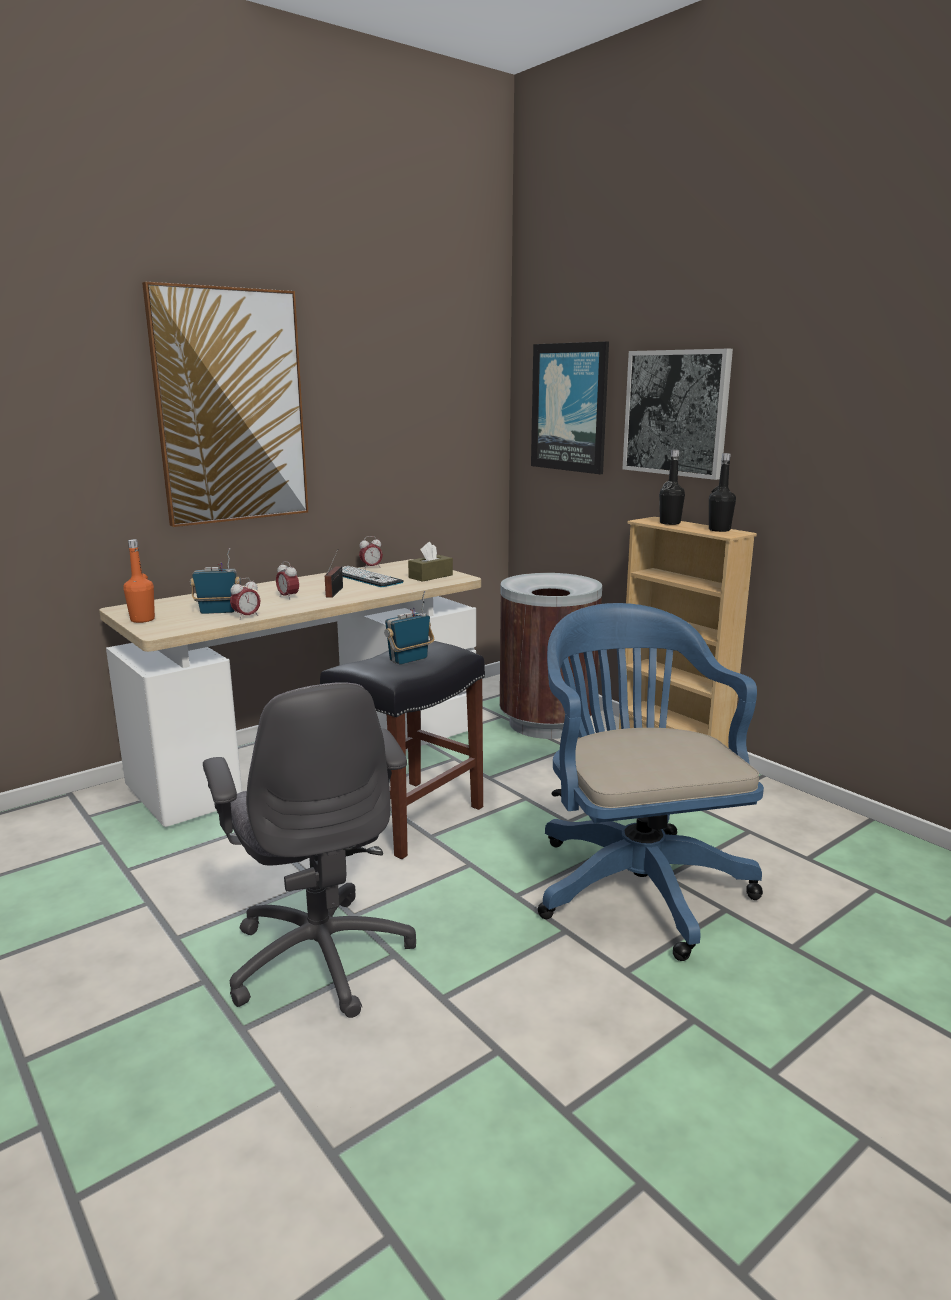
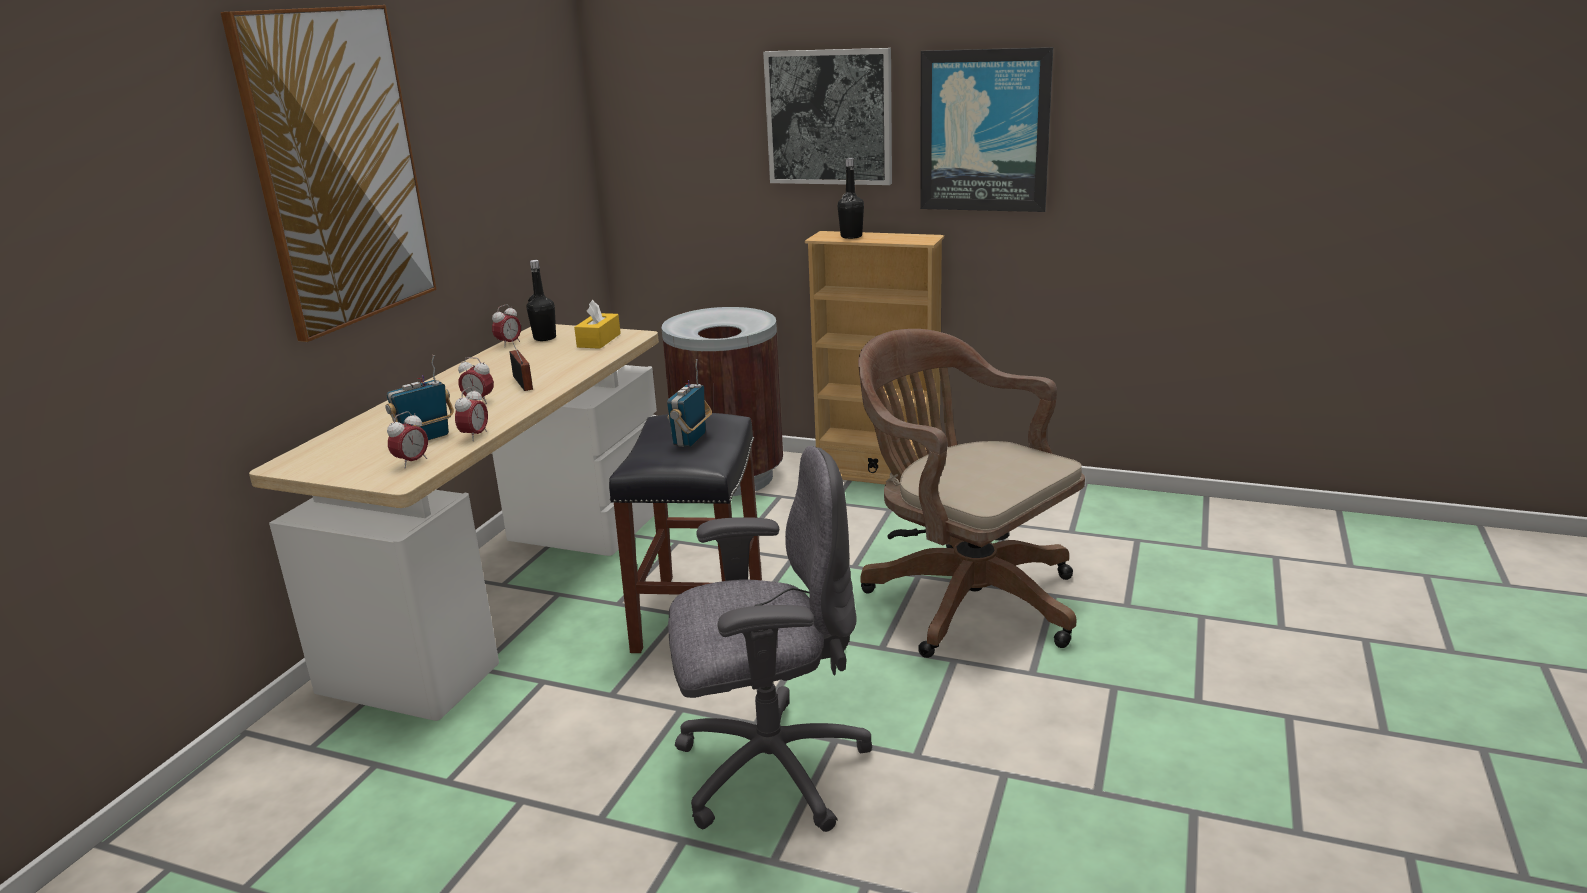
camera: 30 degrees left, 5 degrees up
(142, 620) = (345, 471): orange bottle -> none
(184, 623) = (412, 462): none -> alarm clock
(321, 955) = (768, 769): grey office chair -> grey office chair turned 45 degrees counterclockwise
(365, 578) = (526, 357): keyboard -> none
(430, 576) = (599, 340): brown tissue box -> yellow tissue box
(570, 407) = (683, 117): picture -> picture (984, 131)
(634, 880) = (963, 598): blue office chair -> brown office chair
(719, 530) = (909, 237): black bottle -> black bottle (545, 338)

